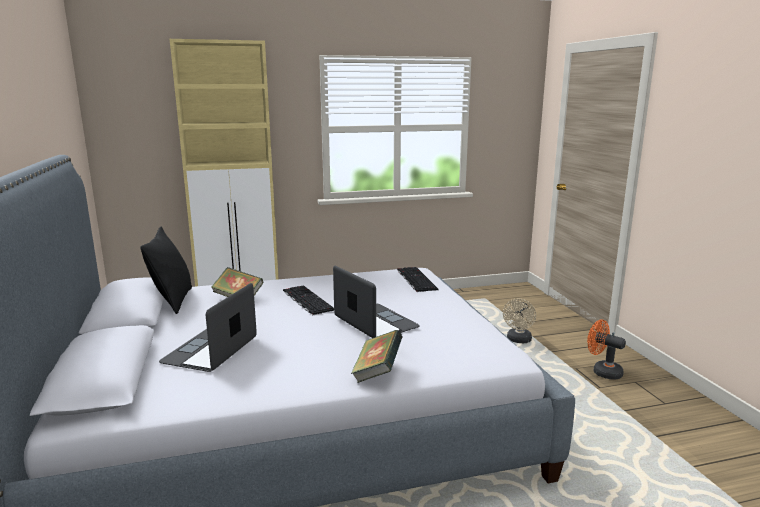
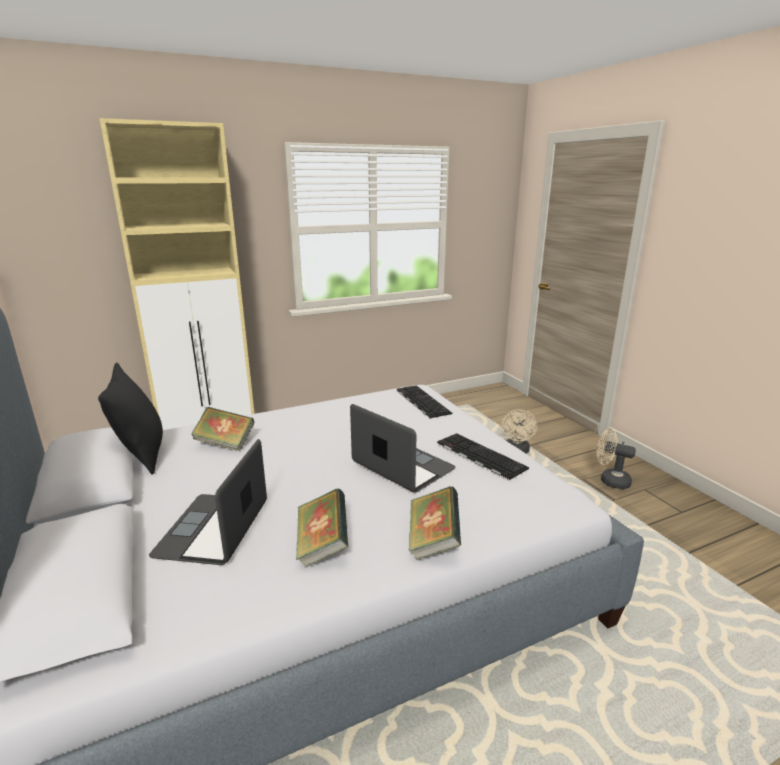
camera: 10 degrees left, 5 degrees up
(288, 367) = (322, 545): none -> book
(306, 300) = (309, 440): keyboard -> keyboard (479, 455)
(602, 371) = (610, 480): orange fan -> beige fan

